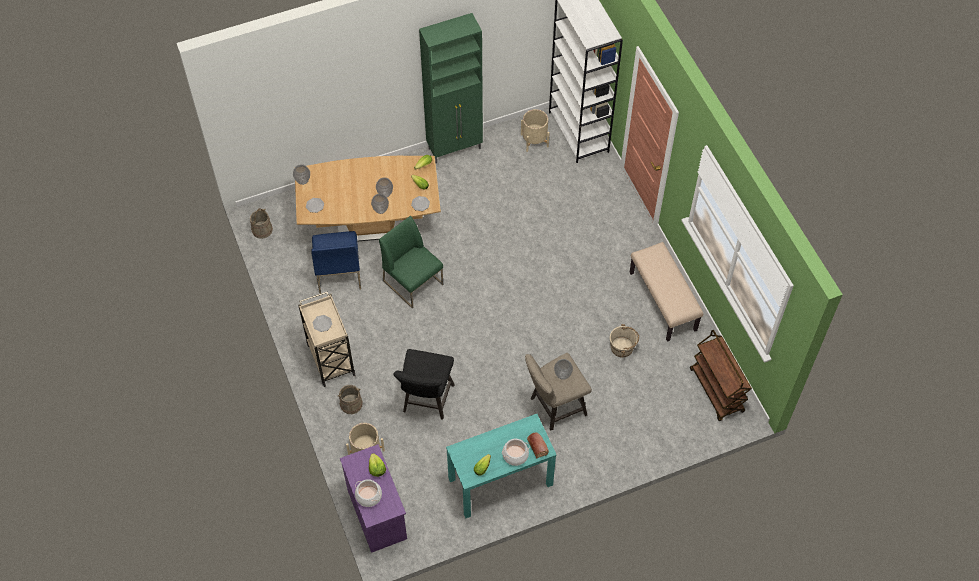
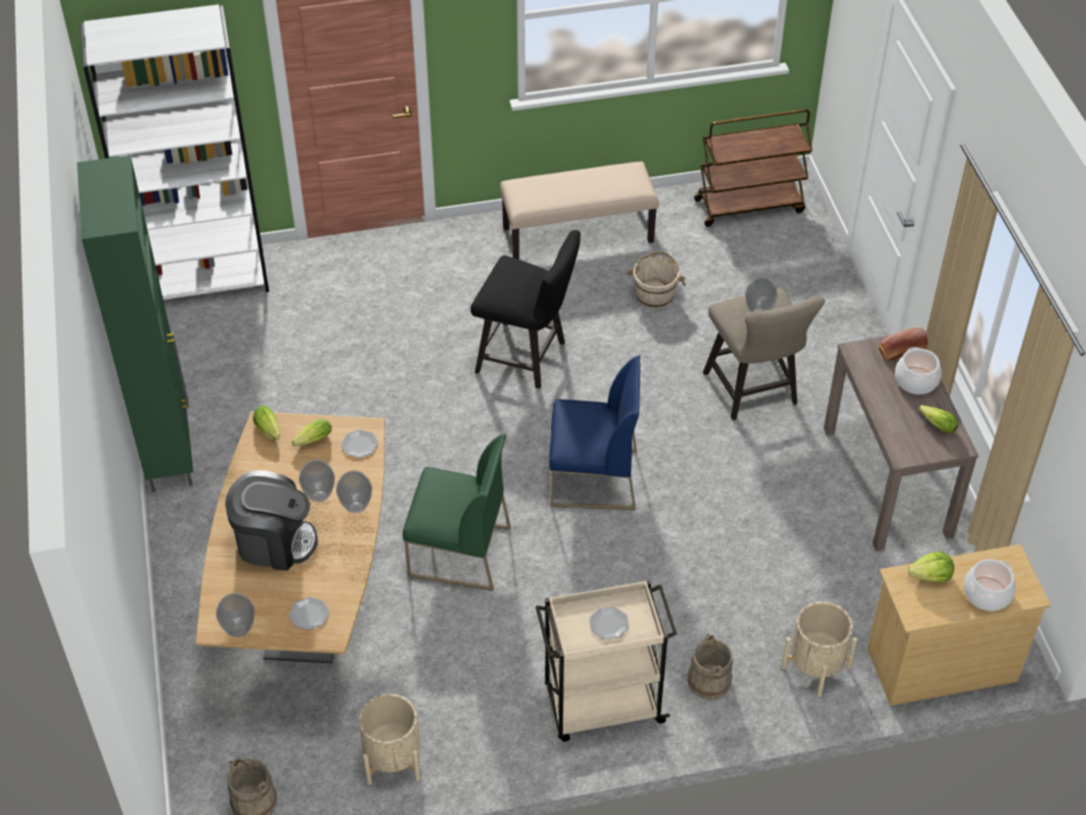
camera: 80 degrees left, 10 degrees down
(338, 272) = (402, 672): blue chair -> blue chair (593, 478)
(354, 183) = (274, 542): none -> coffee machine
(377, 513) = (940, 664): purple dresser -> beige dresser
(413, 282) = (458, 552): green chair -> green chair turned 135 degrees counterclockwise
(426, 401) = (719, 563): black stool -> black stool (527, 358)
(500, 482) = (887, 482): turquoise console table -> brown console table
(534, 140) = (197, 338): beige planter -> beige planter (393, 760)

